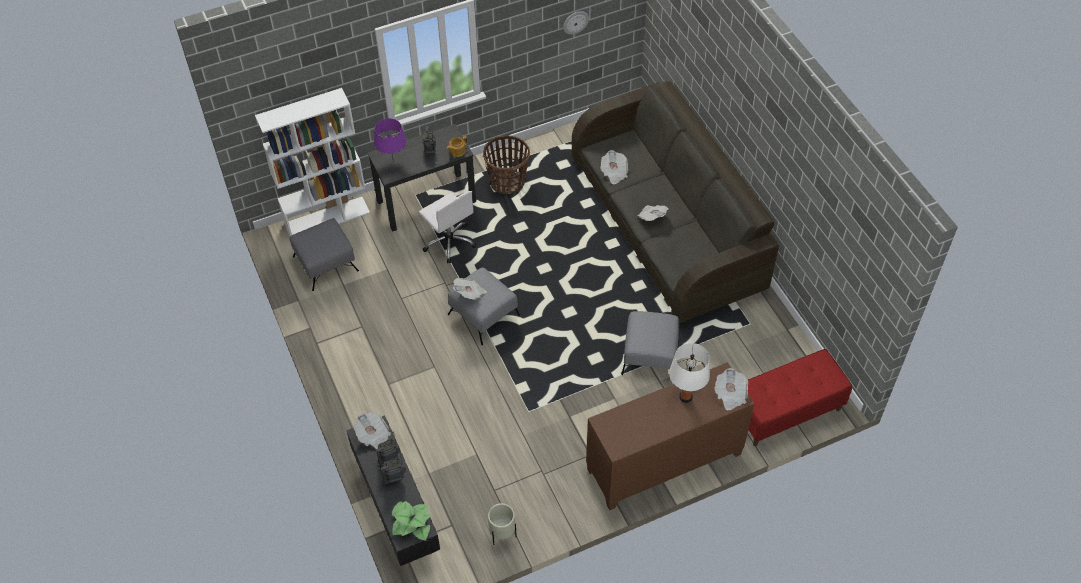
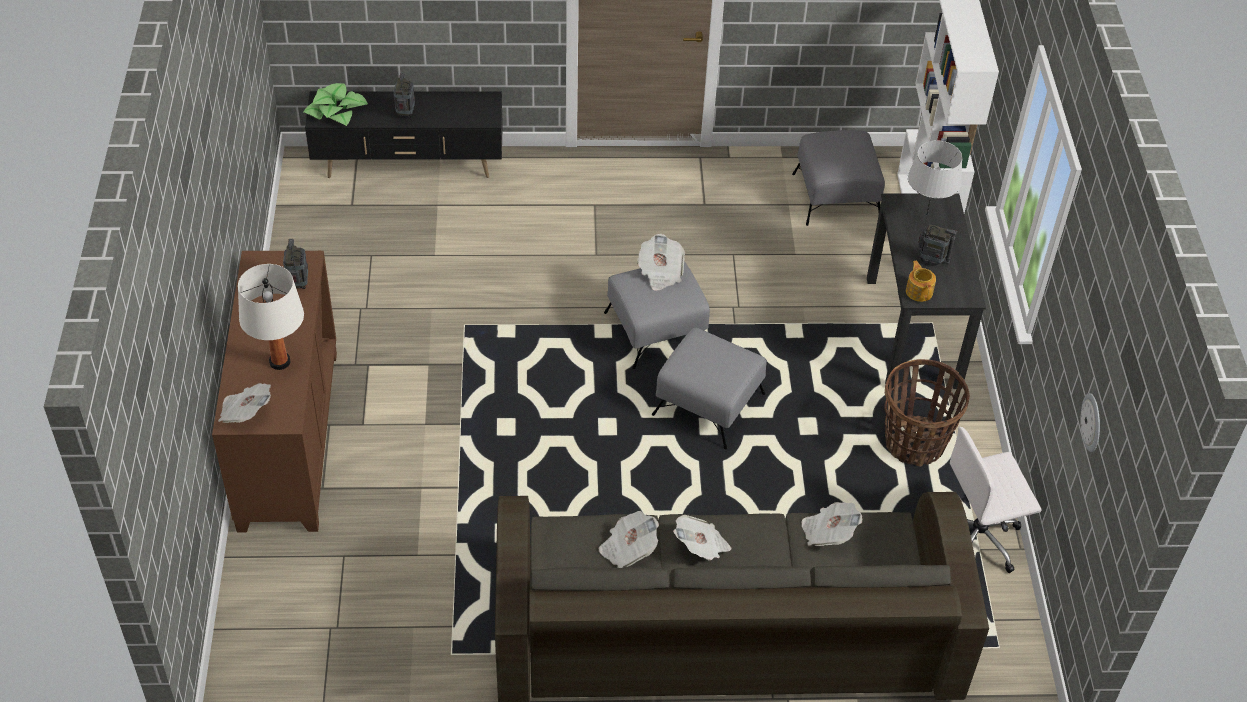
camera: 110 degrees right, 5 degrees down
(373, 436) = (477, 110): newspaper -> newspaper (628, 549)
(389, 459) = (435, 115): radio -> radio (298, 283)
(393, 161) = (926, 215): purple table lamp -> grey table lamp
(449, 242) = (816, 334): white office chair -> white office chair (978, 537)
(502, 535) = (305, 244): beige planter -> none
(649, 355) = (472, 494): grey ottoman -> grey ottoman (708, 404)
(786, 411) = (264, 625): red bench -> none

